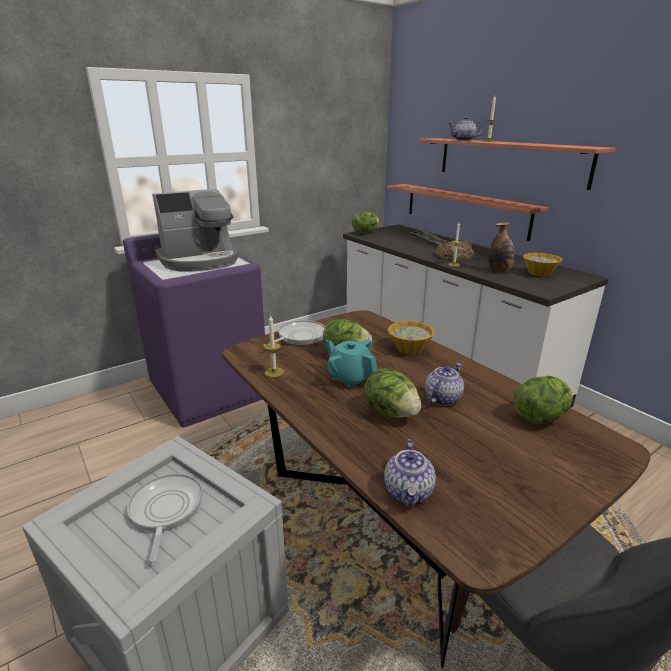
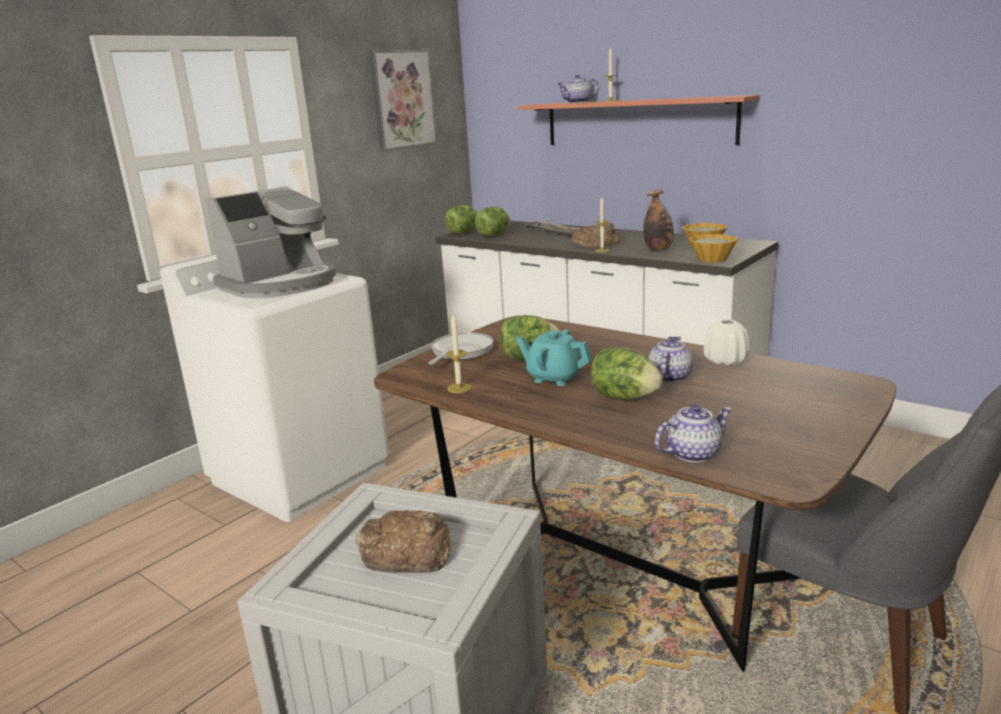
camera: 15 degrees left, 5 degrees down
(166, 510) = (405, 552): frying pan -> bread
(210, 391) = (301, 474): purple washing machine -> white washing machine
(334, 127) = (403, 100): none -> picture
(409, 348) = (600, 342): bowl -> bowl (712, 259)
(409, 492) = (693, 453): teapot -> teapot turned 105 degrees counterclockwise
(464, 210) = (588, 188): shelf -> none
(501, 392) = (725, 361): none -> white vase
(540, 417) = (777, 374): lettuce -> lettuce (494, 235)

